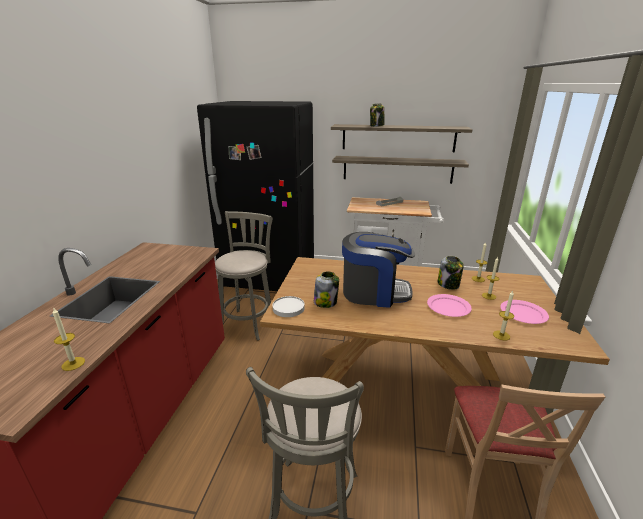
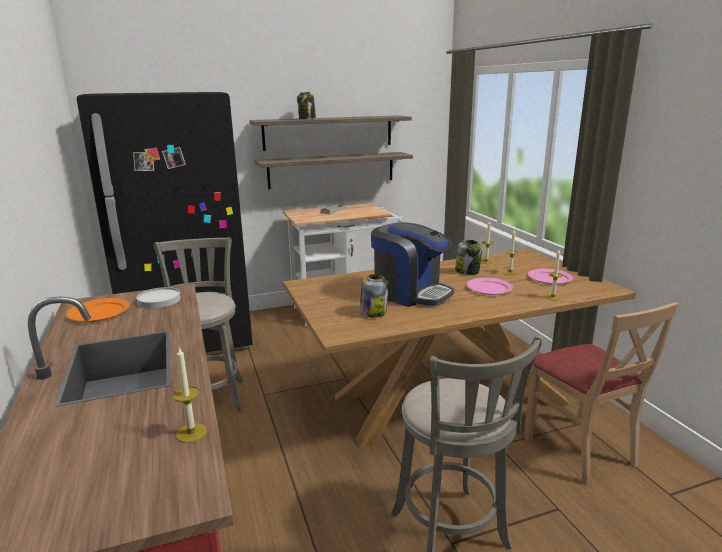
camera: 30 degrees left, 5 degrees down
(146, 256) = (99, 312): none -> orange plate
(288, 308) = (341, 327): white plate -> white plate (159, 300)
(374, 292) = (410, 293): coffee machine -> coffee machine turned 60 degrees clockwise

